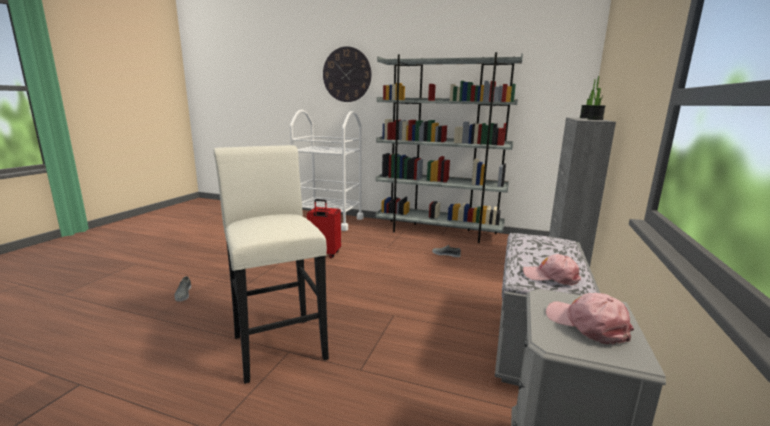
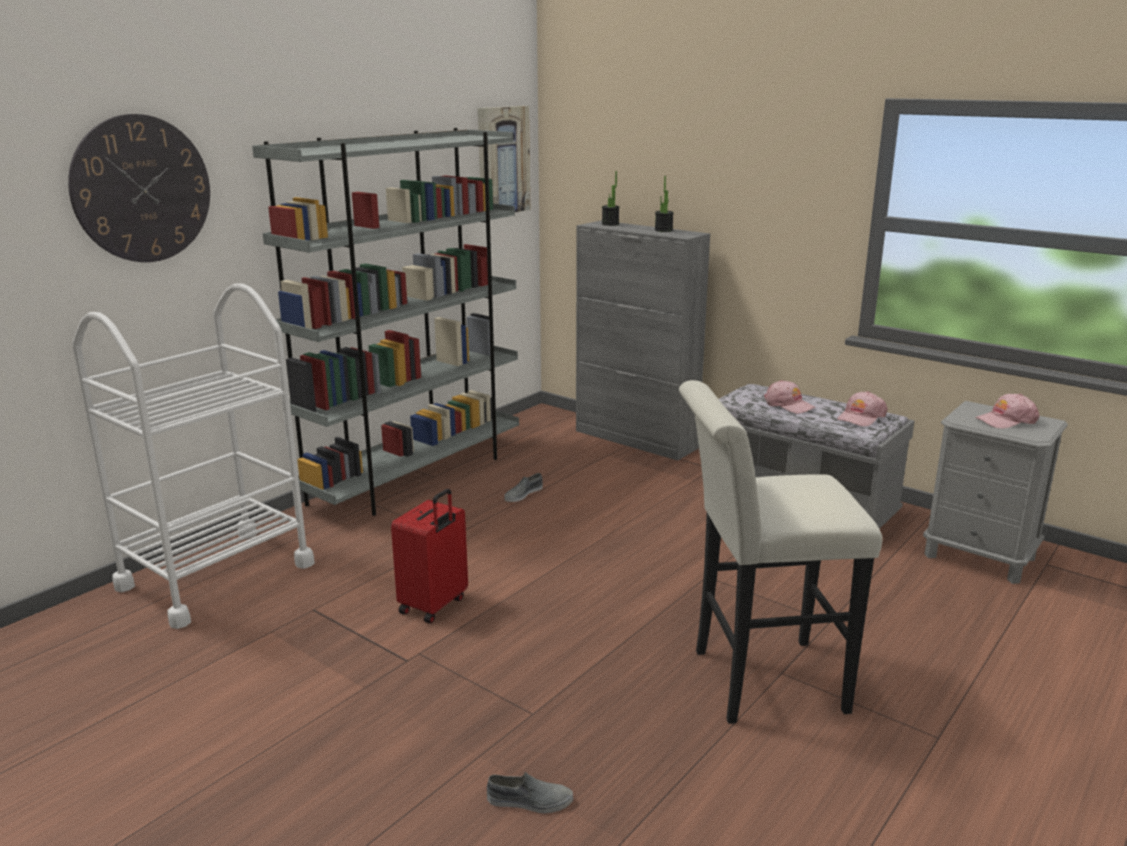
camera: 70 degrees left, 5 degrees up
(536, 250) = (788, 405): none -> pink cap
(558, 79) = (502, 161): none -> picture

